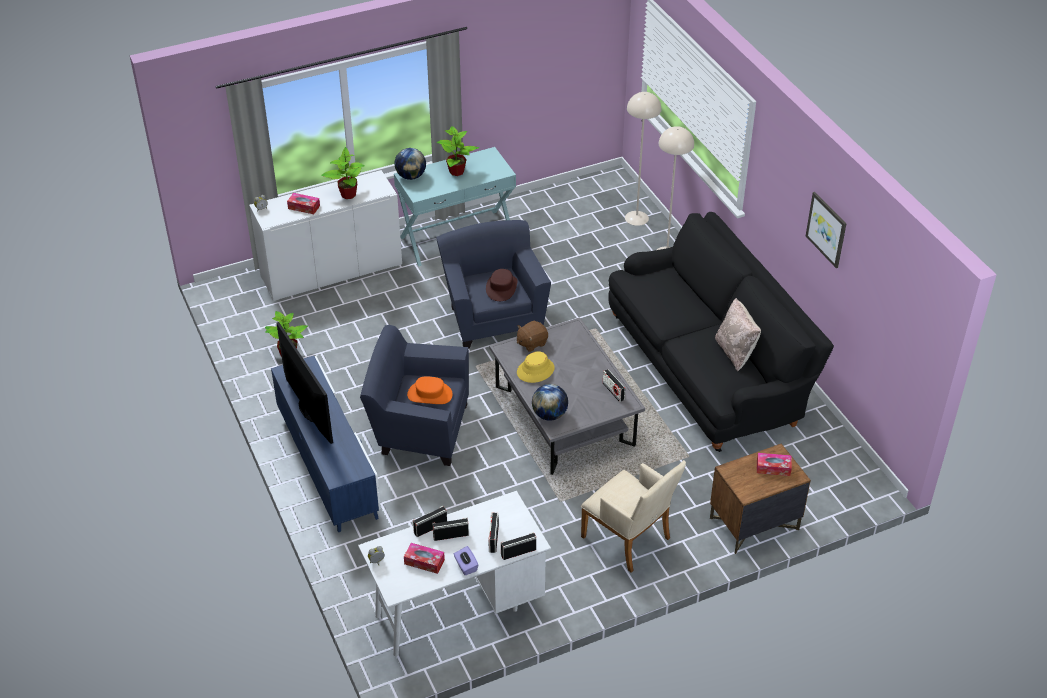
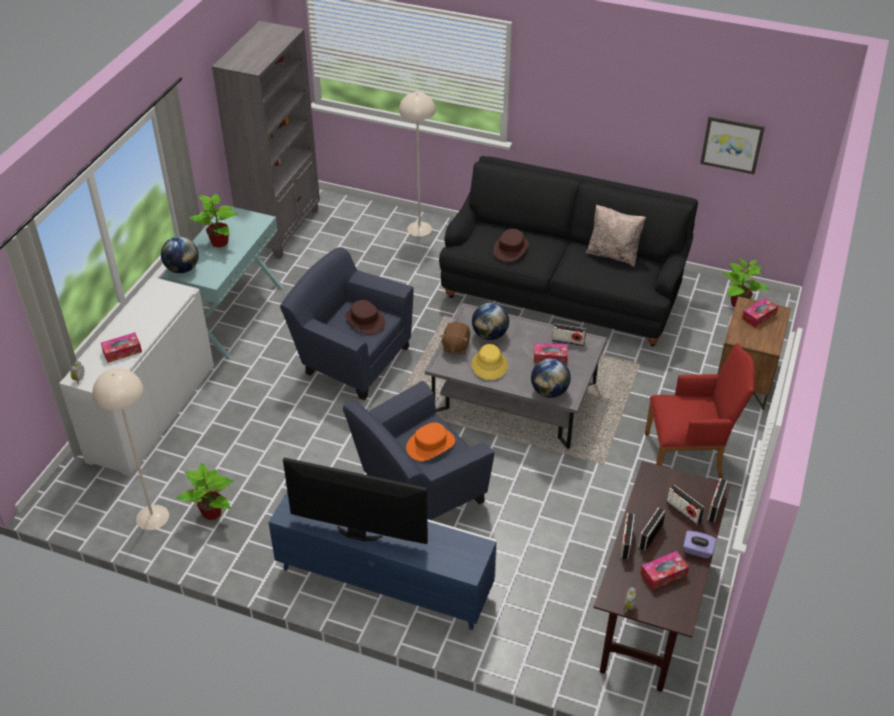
camera: 45 degrees left, 0 degrees up
(348, 194) = (151, 315): potted plant -> potted plant (738, 303)
(457, 609) = (651, 610): white desk -> brown desk
(566, 351) = (490, 335): none -> globe
(568, 196) = (282, 229): none -> grey bookcase
(584, 393) = (550, 357): none -> tissue box
(629, 540) = (689, 455): beige armchair -> red armchair
(636, 218) = (359, 215): beige floor lamp -> beige floor lamp (152, 517)
(662, 299) = (511, 248): none -> brown hat
(827, 229) = (650, 100): picture -> picture (732, 144)

